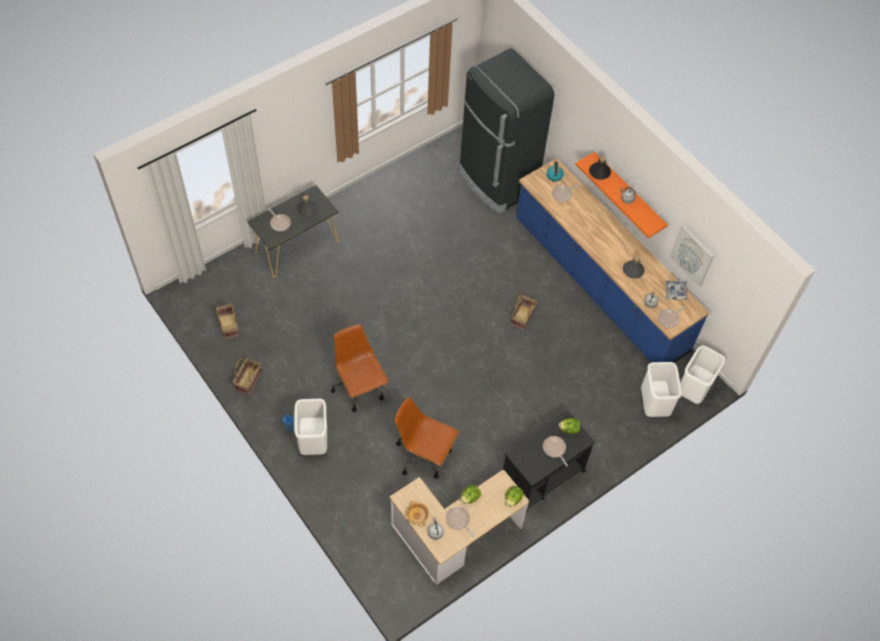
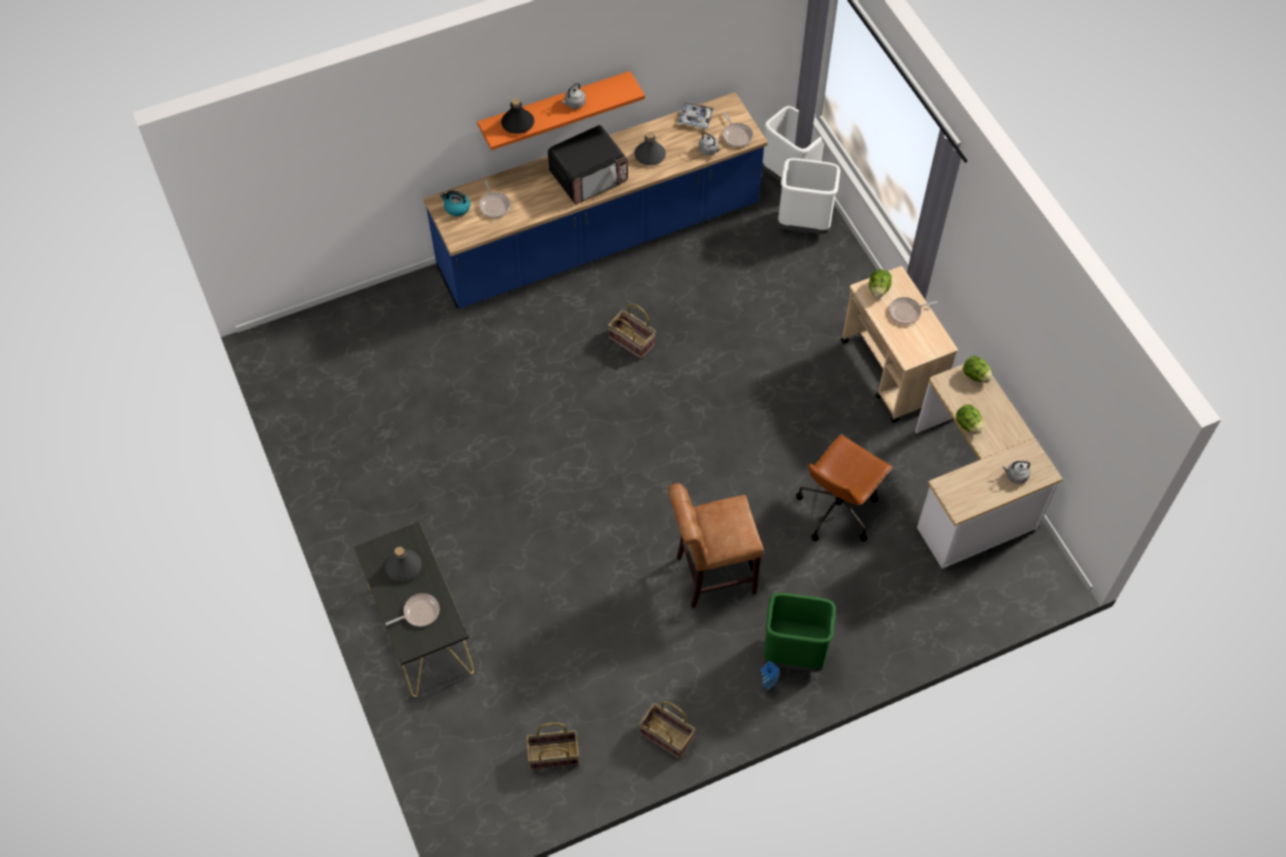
camera: 75 degrees left, 0 degrees up
(314, 443) = (794, 654): white trash can -> green trash can
(360, 388) = (711, 575): brown office chair -> brown stool
(417, 516) = (989, 493): beige bowl -> none
(458, 520) = (1000, 445): frying pan -> none
(497, 182) = (377, 324): black fridge -> none
(541, 477) = (891, 372): black cart -> beige cart
(602, 240) = (589, 177): none -> microwave
(692, 255) = (680, 62): picture -> none

